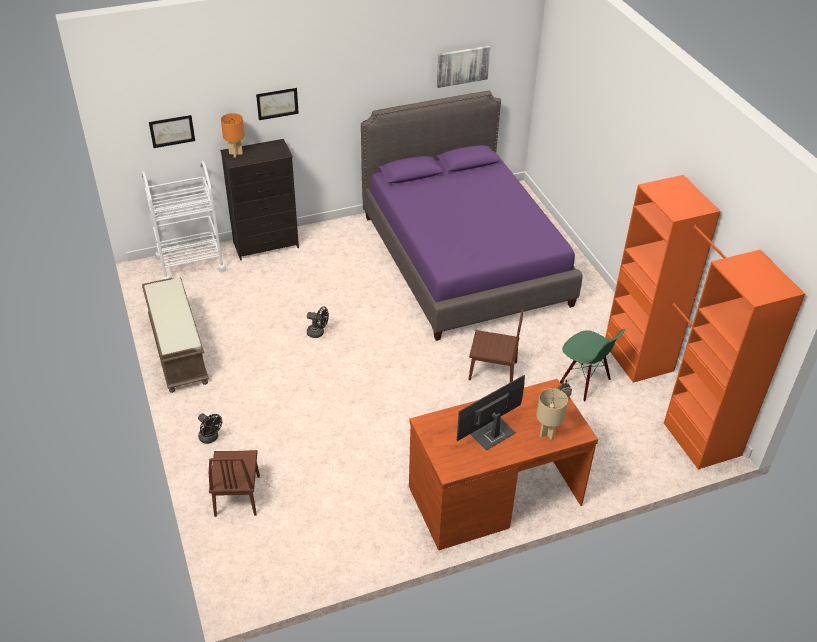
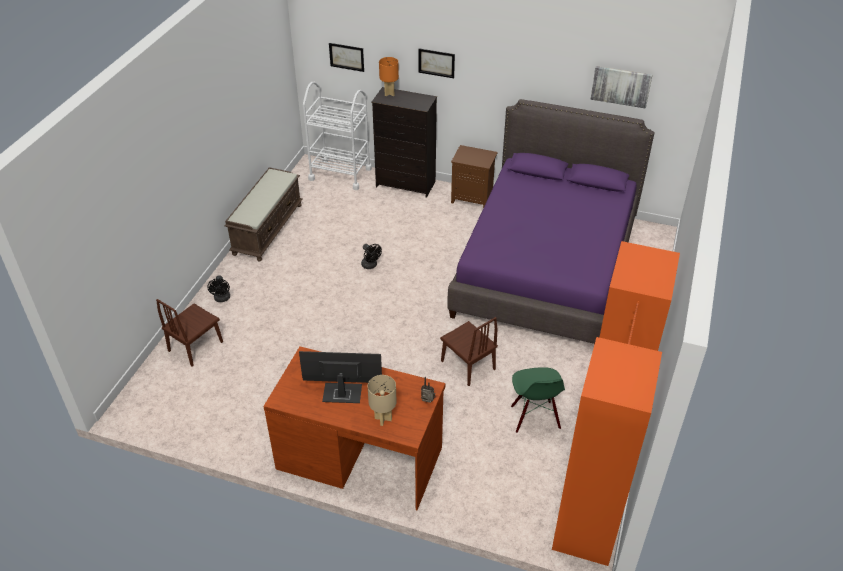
camera: 40 degrees right, 0 degrees up
(340, 229) = (473, 198): none -> brown nightstand

